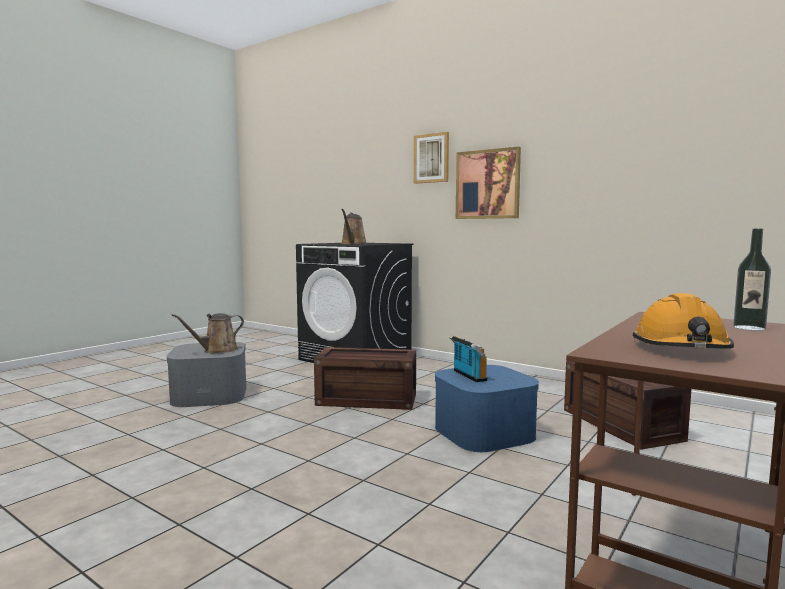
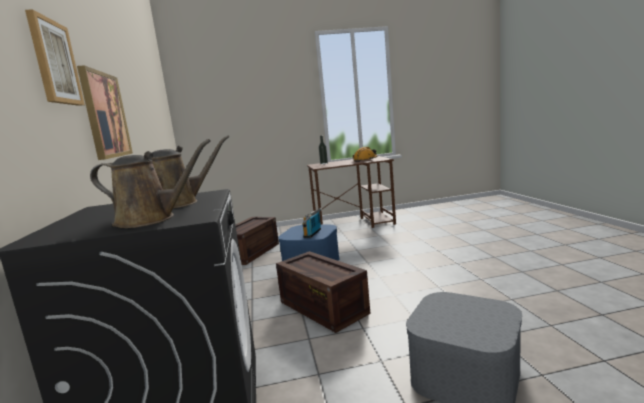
camera: 135 degrees left, 5 degrees up
(217, 350) = (451, 310): brown watering can -> brown watering can (150, 219)

